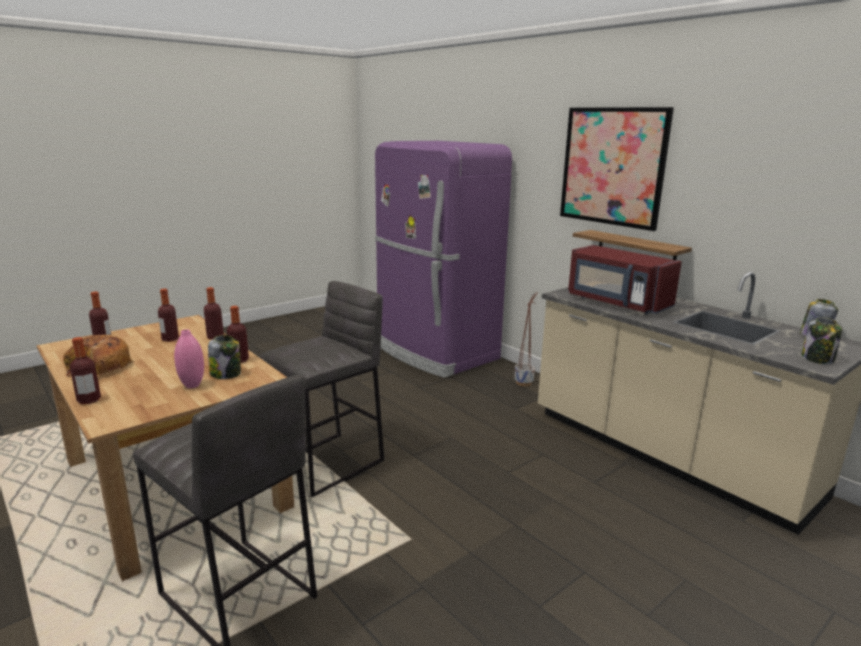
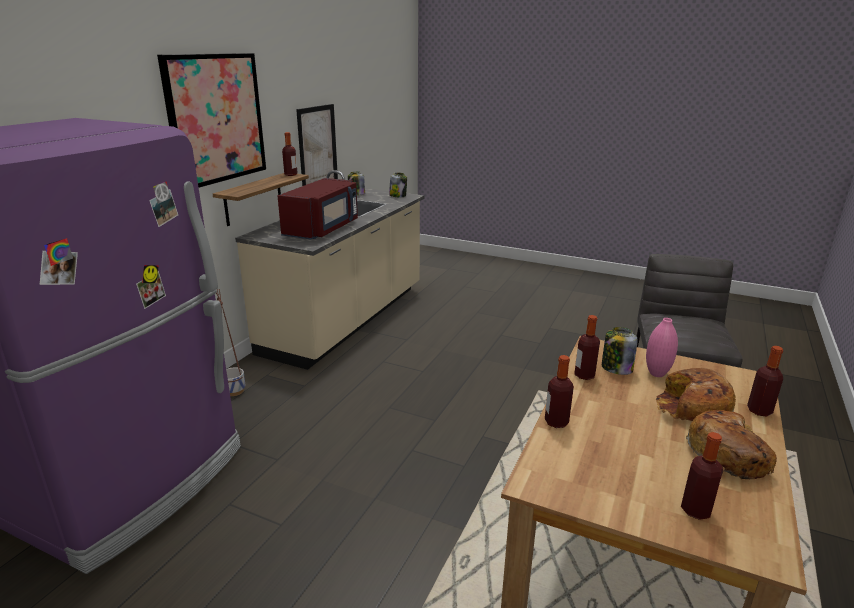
camera: 115 degrees left, 5 degrees up
(143, 378) = (692, 408): none -> bread
(170, 339) = (605, 455): bottle -> bottle (291, 174)
(328, 463) = (493, 464): grey stool -> none
(768, 242) = (317, 149): none -> picture

